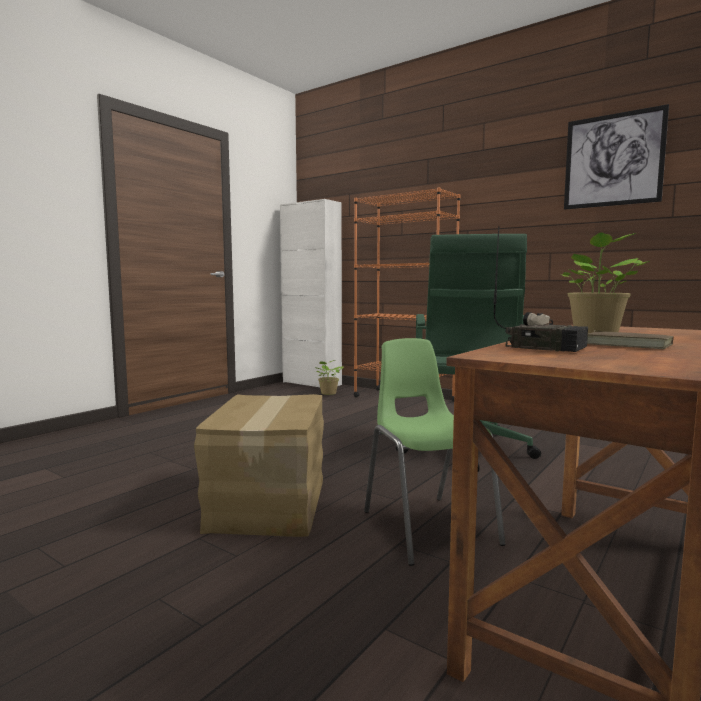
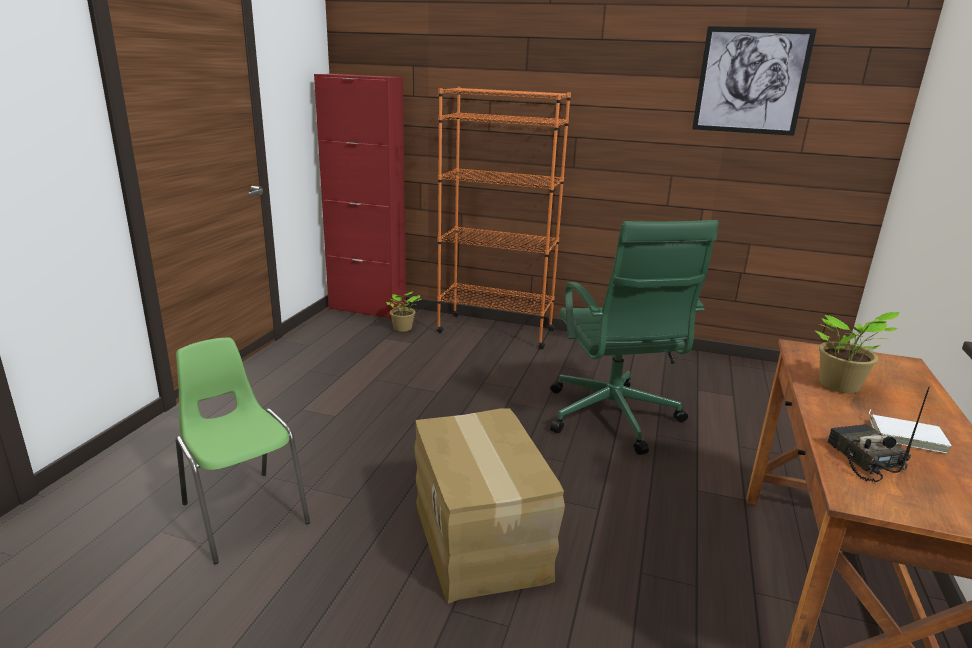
camera: 20 degrees left, 15 degrees up
(312, 383) = (367, 309): white cabinet -> red cabinet
(428, 527) = (651, 543): green chair -> green chair (244, 513)
(544, 347) = (862, 459): radio -> radio turned 120 degrees counterclockwise
(628, 345) = (906, 435): brown book -> white book

